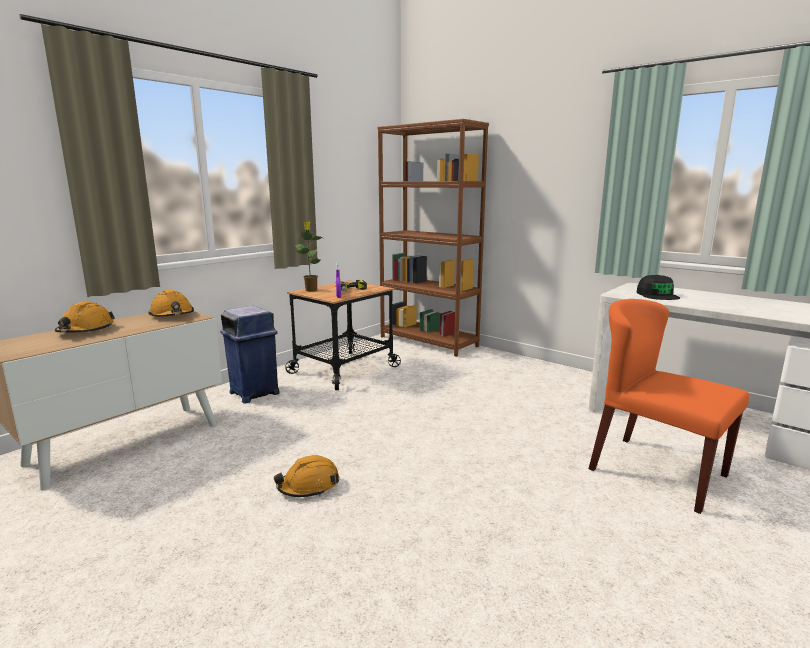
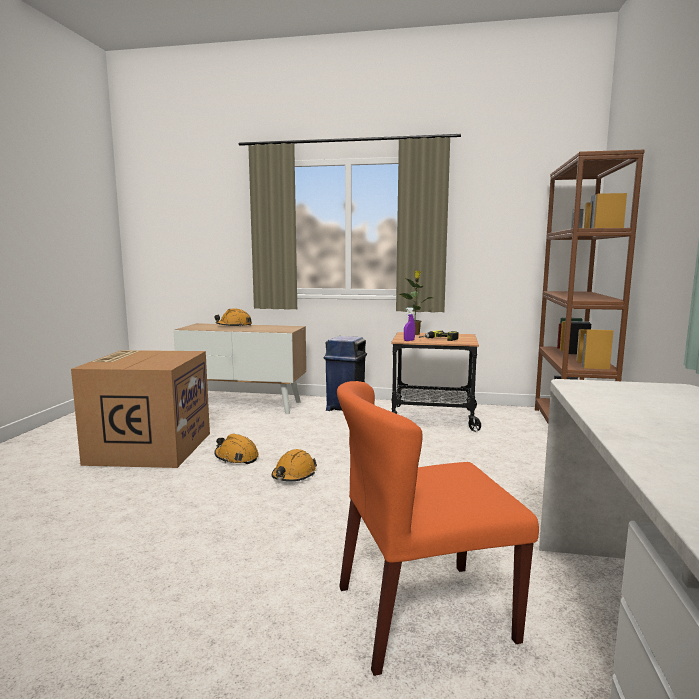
camera: 60 degrees right, 5 degrees down
(172, 315) = (283, 328): orange hard hat -> orange hard hat (294, 475)
(173, 551) = (149, 447): none -> cardboard box
(656, 472) = (422, 613): orange chair -> orange chair turned 120 degrees counterclockwise
(657, 295) = (625, 397): black cap -> none

